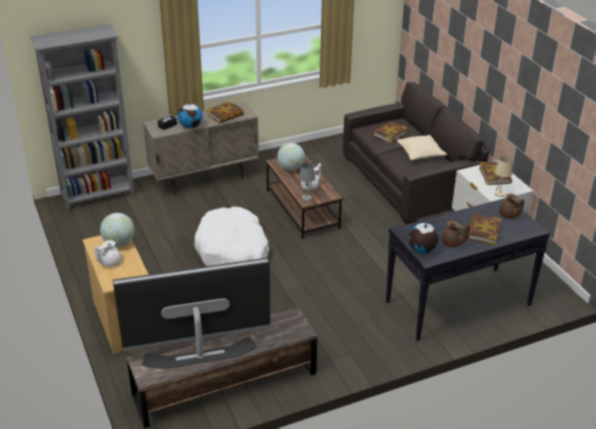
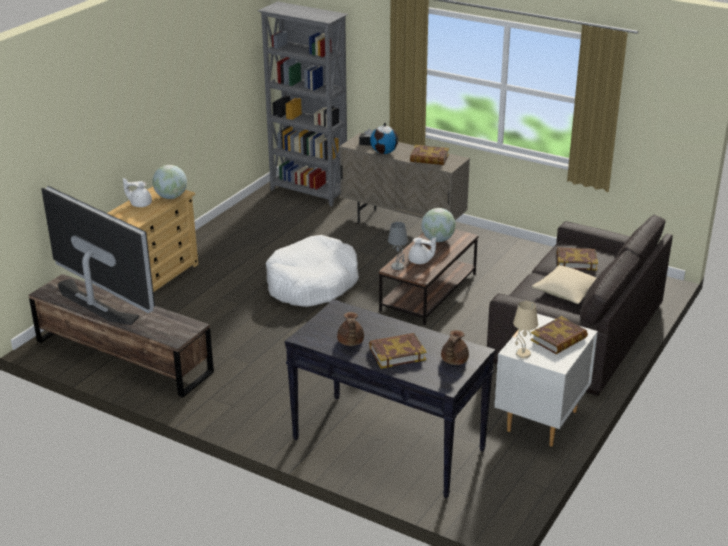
camera: 55 degrees right, 5 degrees down
(422, 250) = (315, 329): globe -> none

